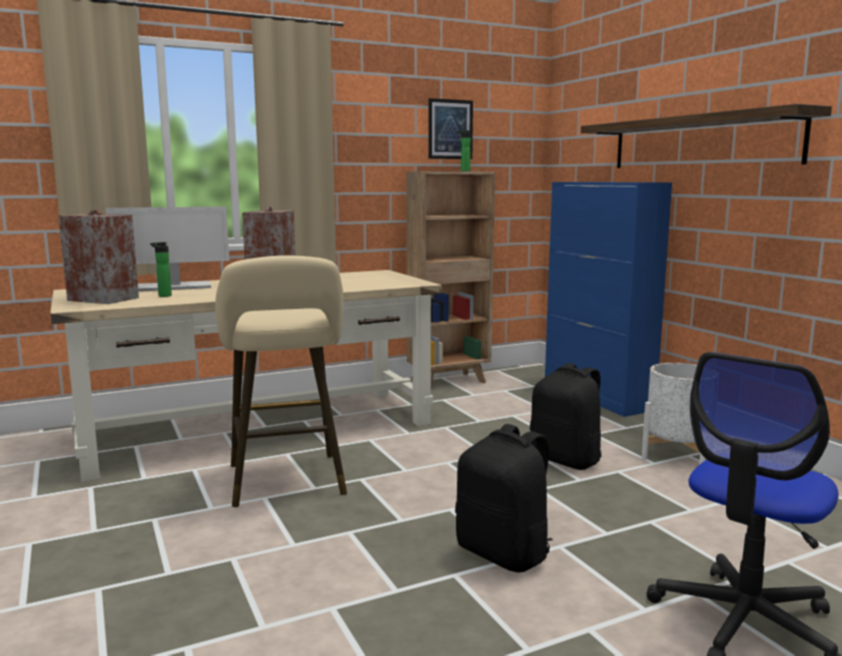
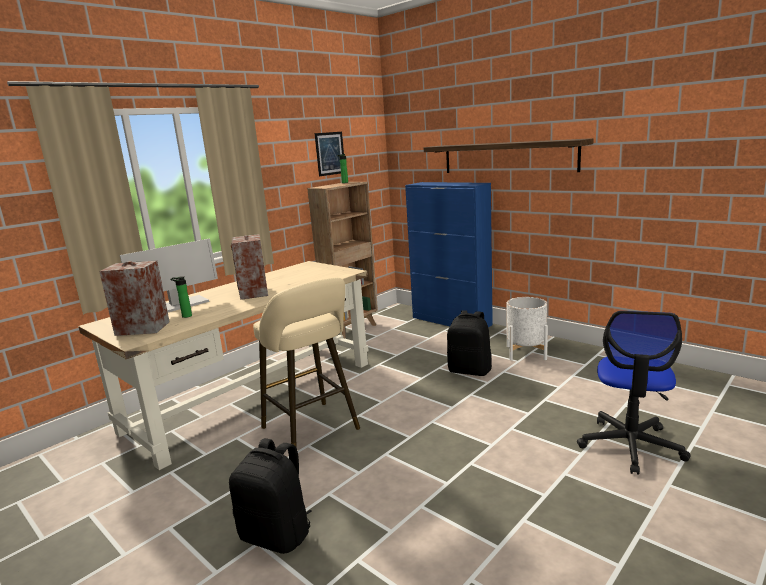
camera: 20 degrees left, 5 degrees up
(504, 553) = (486, 441): black backpack -> black backpack (277, 535)

